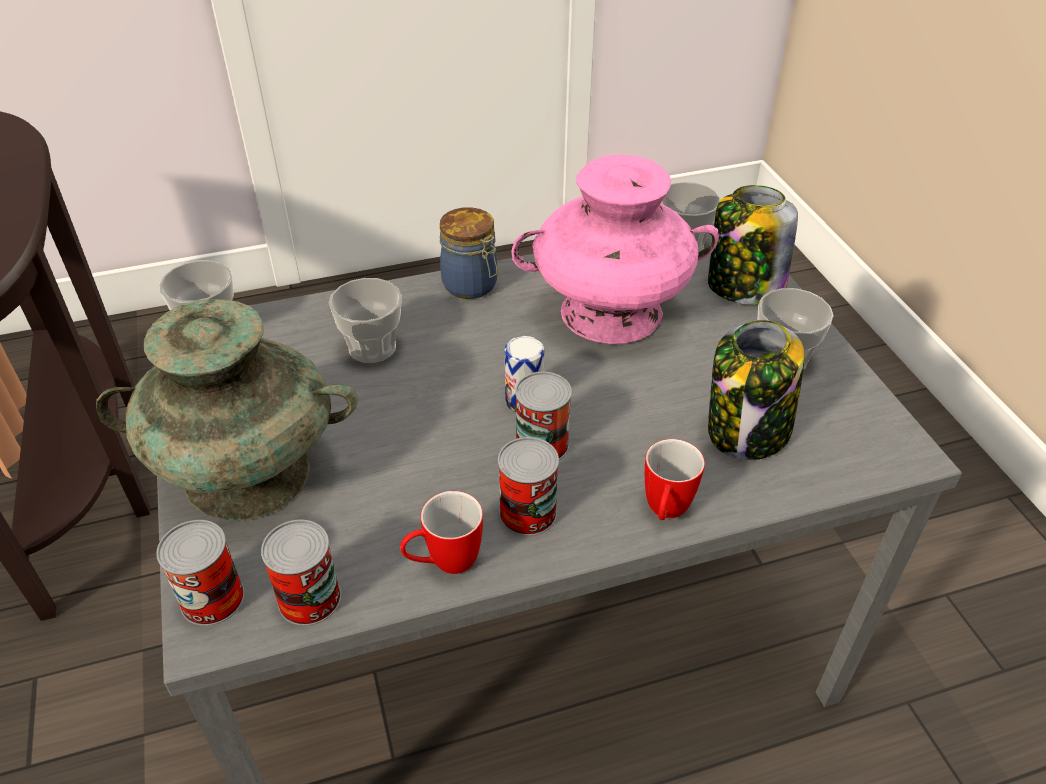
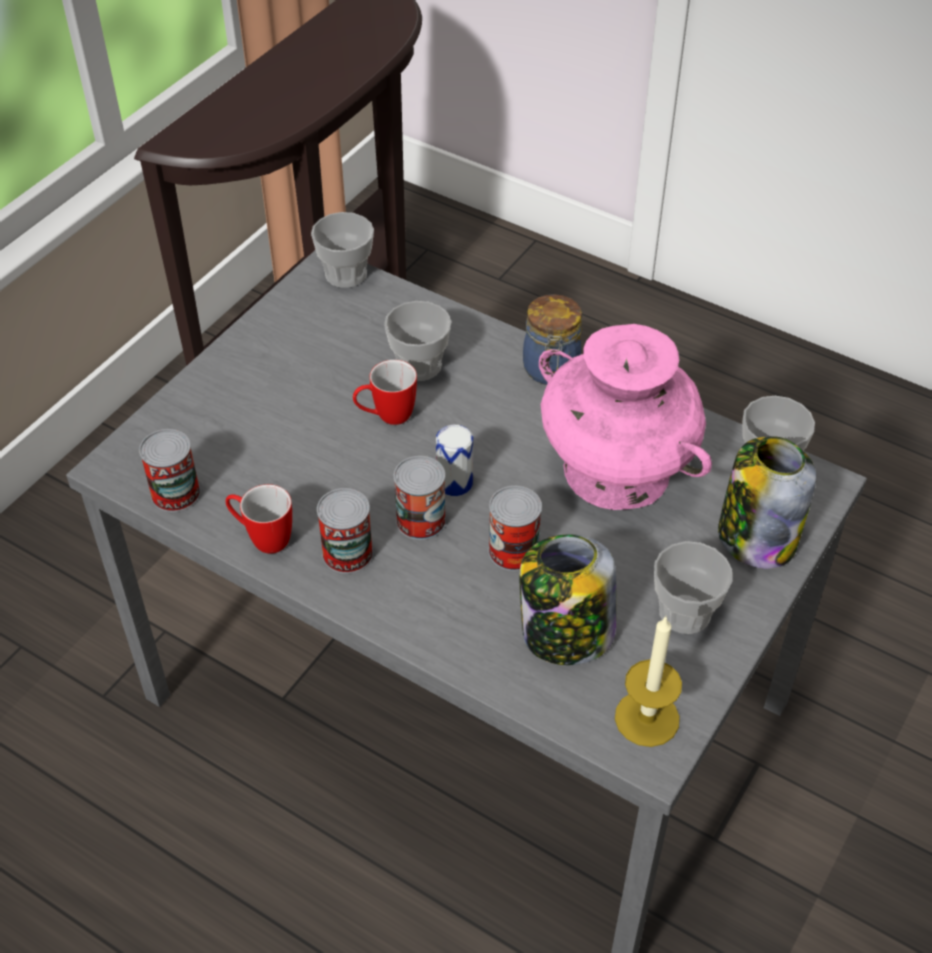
camera: 50 degrees right, 5 degrees up
(212, 598) = (135, 450): can -> can (513, 551)
(249, 474) = (241, 393): turquoise vase -> none
(665, 513) = (423, 630): mug -> mug (386, 417)
(869, 436) = (647, 718): none -> candle

